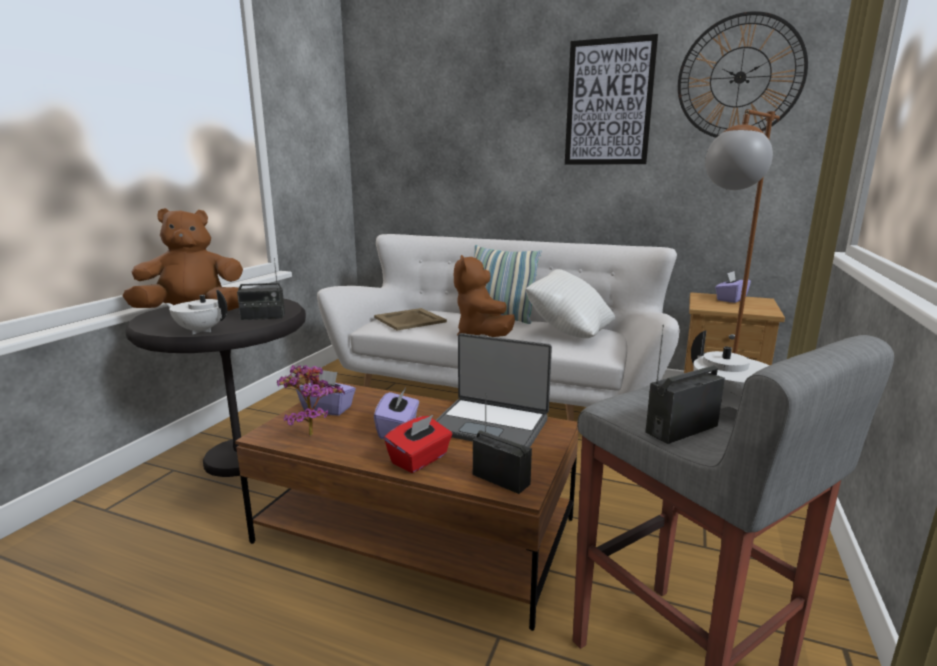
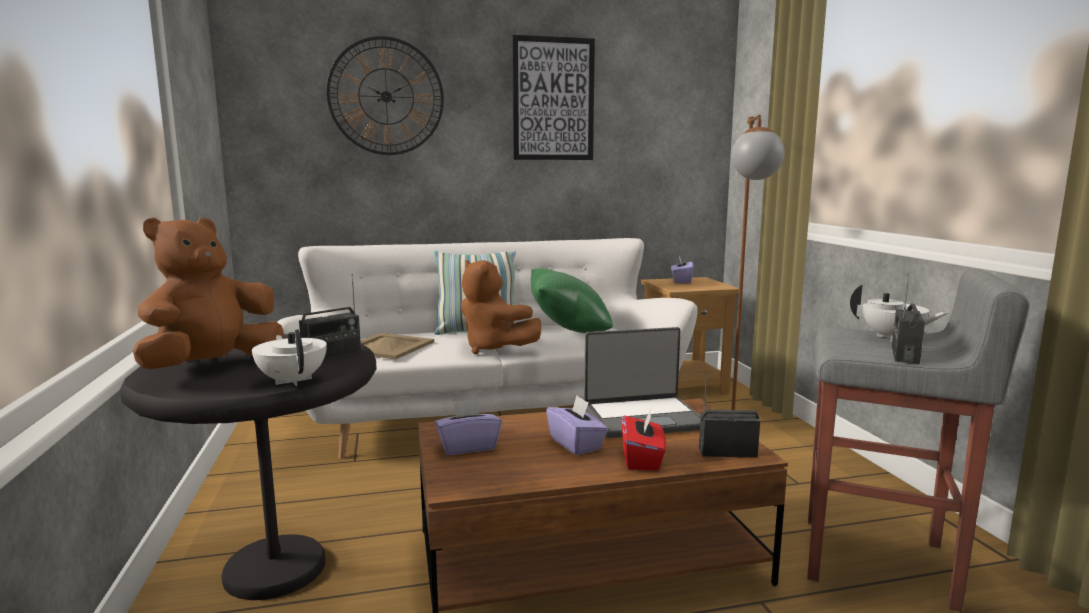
camera: 35 degrees left, 5 degrees down
(200, 330) = (293, 381): white teapot -> white teapot turned 75 degrees clockwise
(309, 433) = (497, 472): potted plant -> none
(569, 332) = (568, 331): white pillow -> green pillow
(740, 77) = (663, 84): wall clock -> wall clock (386, 96)

